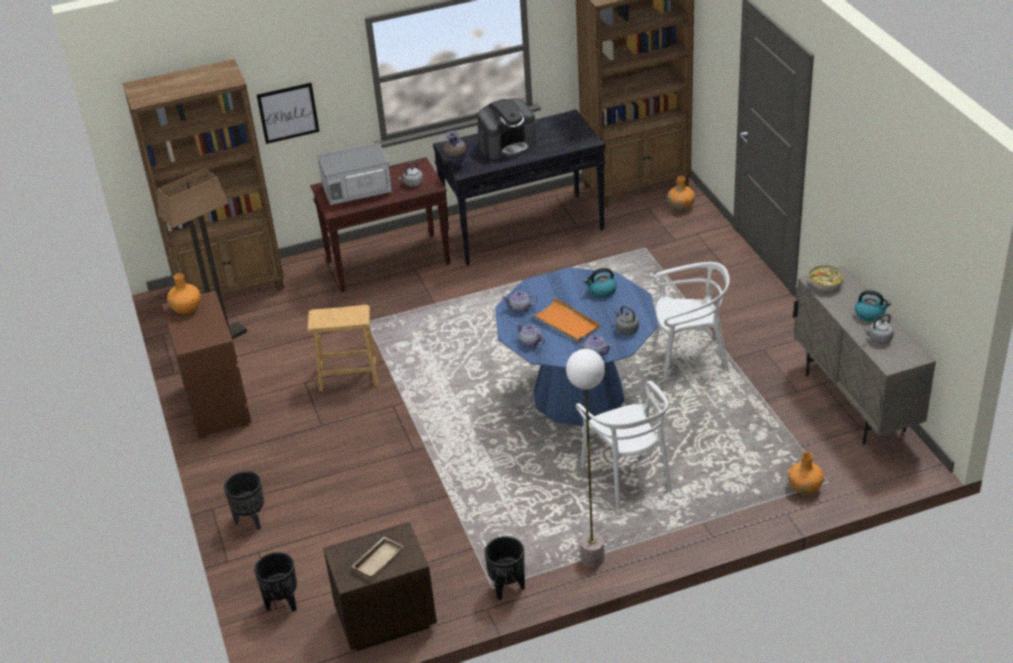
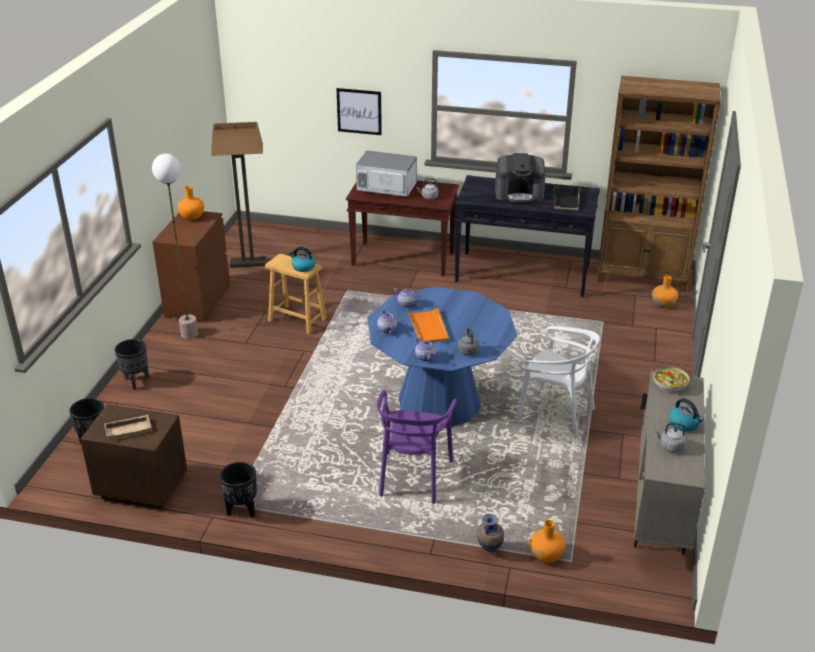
camera: 30 degrees right, 5 degrees down
(231, 288) = (286, 236): brown bookcase -> none
(456, 164) = (466, 193): vase -> vase (489, 550)
(559, 134) = (566, 199): none -> black tray
(592, 559) = (322, 522): floor lamp -> floor lamp (189, 334)
(601, 291) = (481, 317): kettle -> kettle (303, 267)
(628, 477) = (413, 477): white chair -> purple chair

